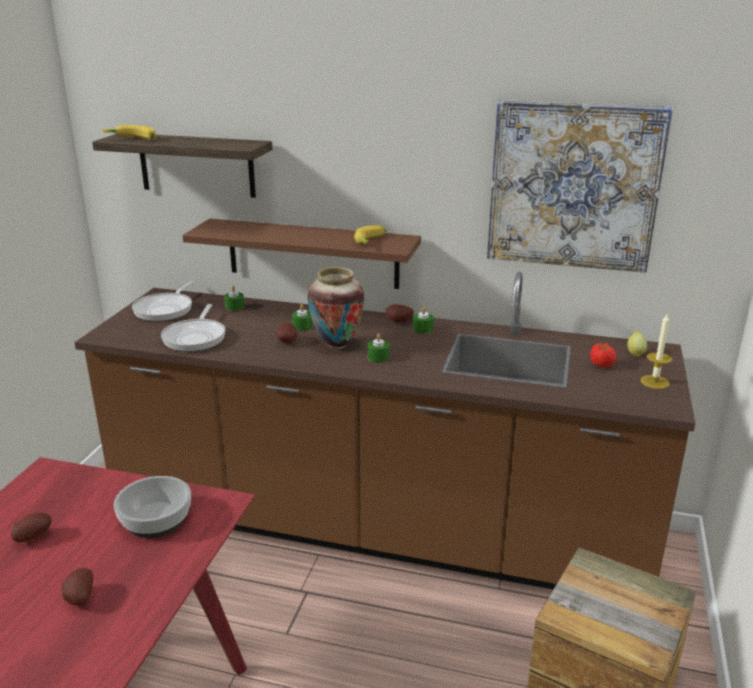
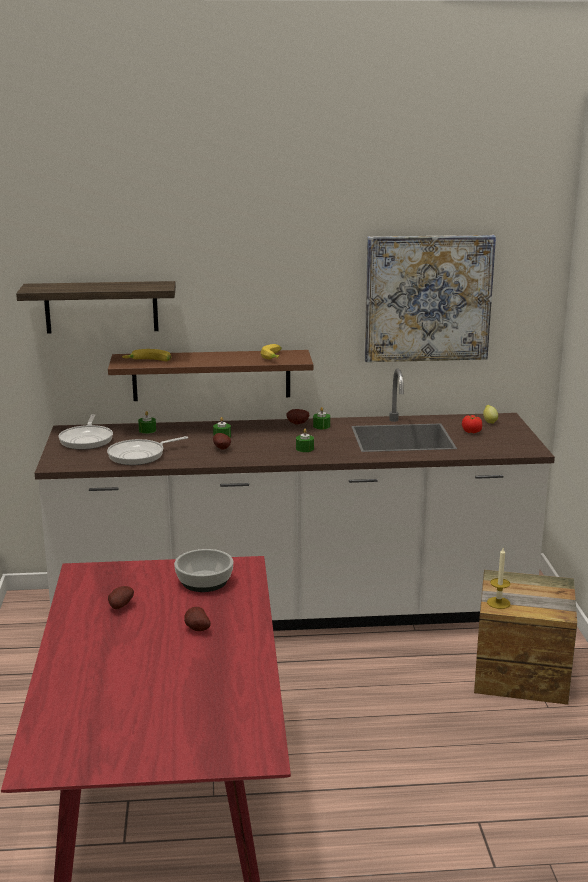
camera: 20 degrees left, 5 degrees down
(132, 139) = (51, 288): banana -> banana (148, 362)
(196, 337) = (140, 455): frying pan -> frying pan turned 75 degrees clockwise
(336, 345) = (264, 445): vase -> none
(376, 528) = (294, 611): brown counter -> white counter
(654, 382) = (514, 437): candle -> candle (498, 603)

